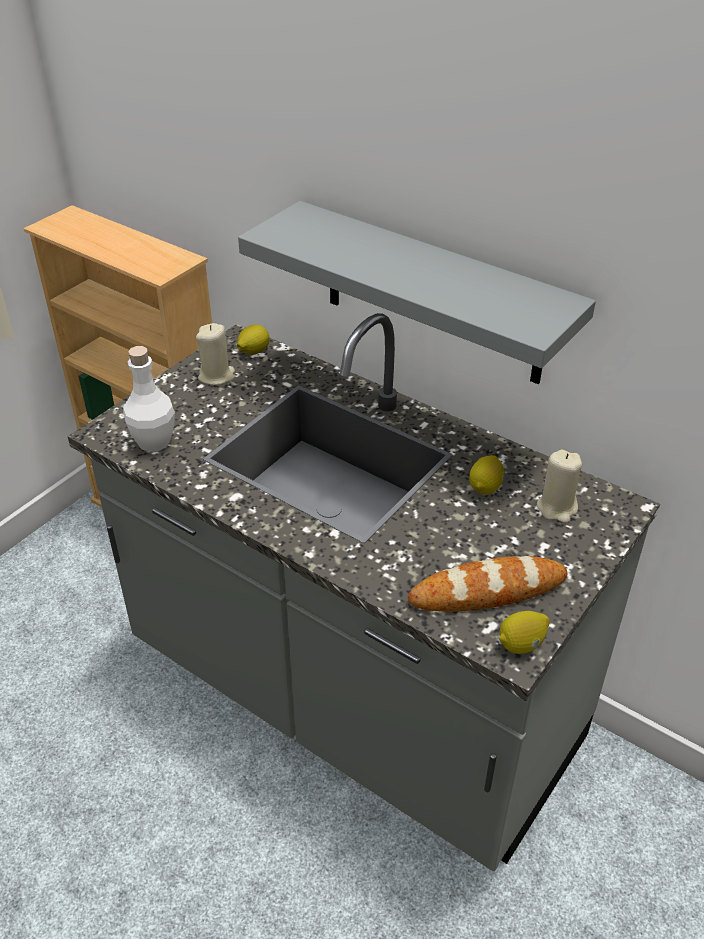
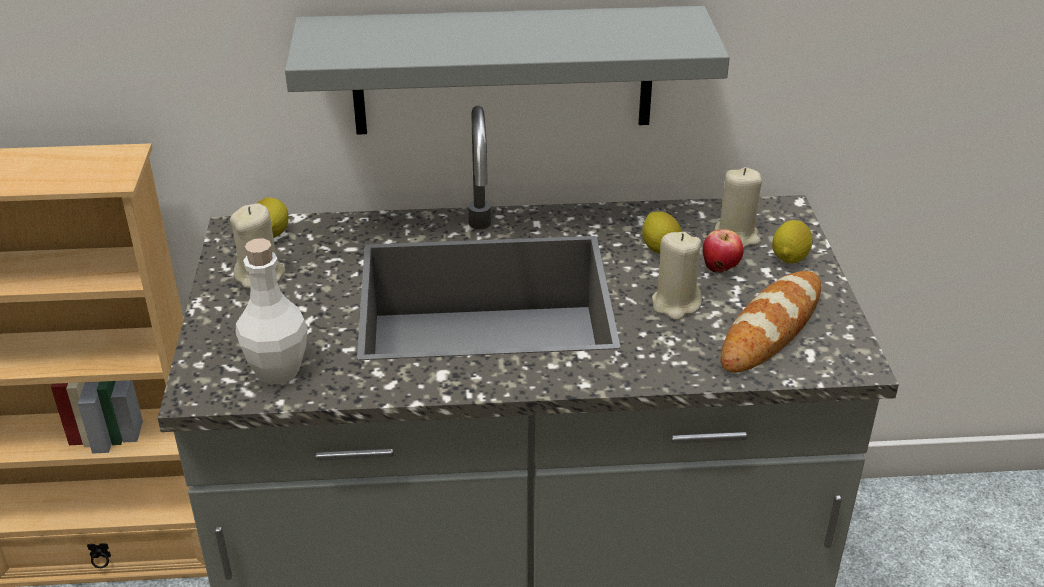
camera: 40 degrees left, 5 degrees down
(442, 534) = (675, 304): none -> beige candle
(509, 526) = (720, 269): none -> apple
(521, 644) = (849, 353): lemon -> lemon (790, 257)

